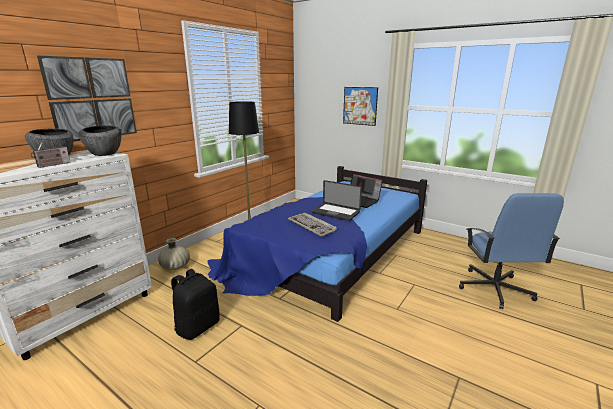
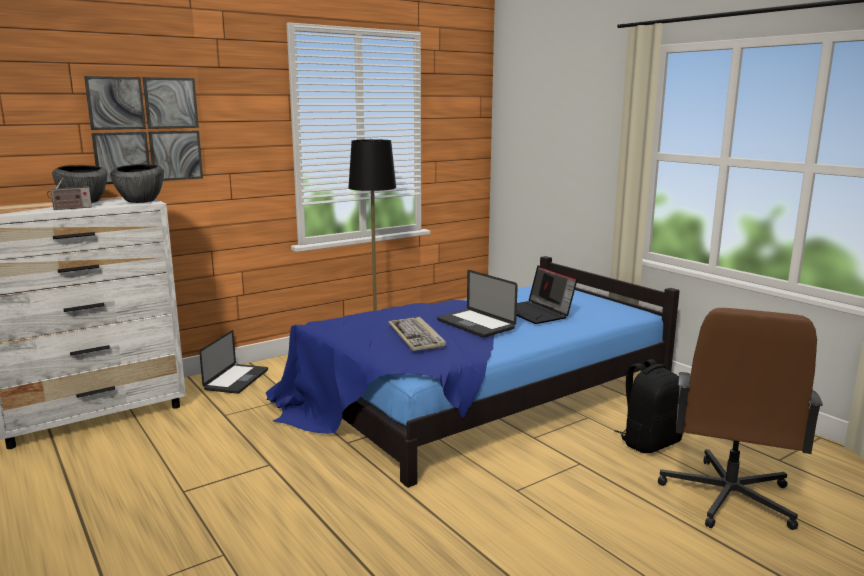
camera: 20 degrees right, 5 degrees down
(175, 267) = (236, 380): beige vase -> laptop
(197, 326) = (214, 454): black backpack -> black backpack (649, 442)
(360, 106) = (584, 152): picture -> none
(494, 289) = (727, 497): blue office chair -> brown office chair

